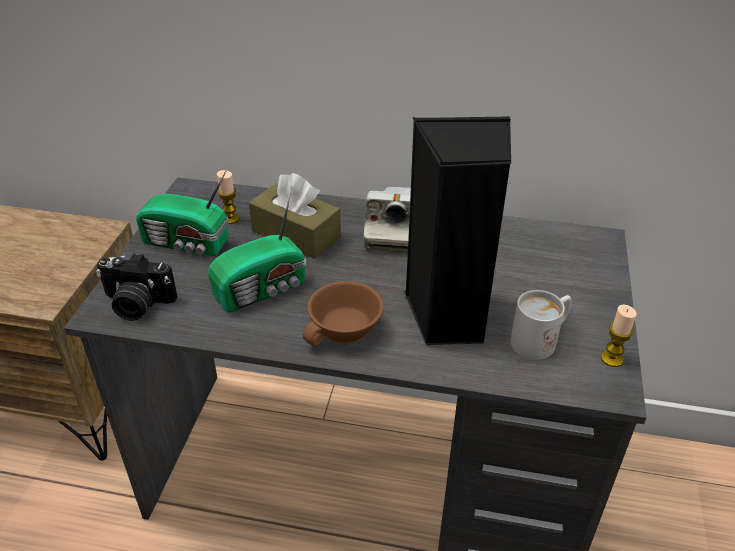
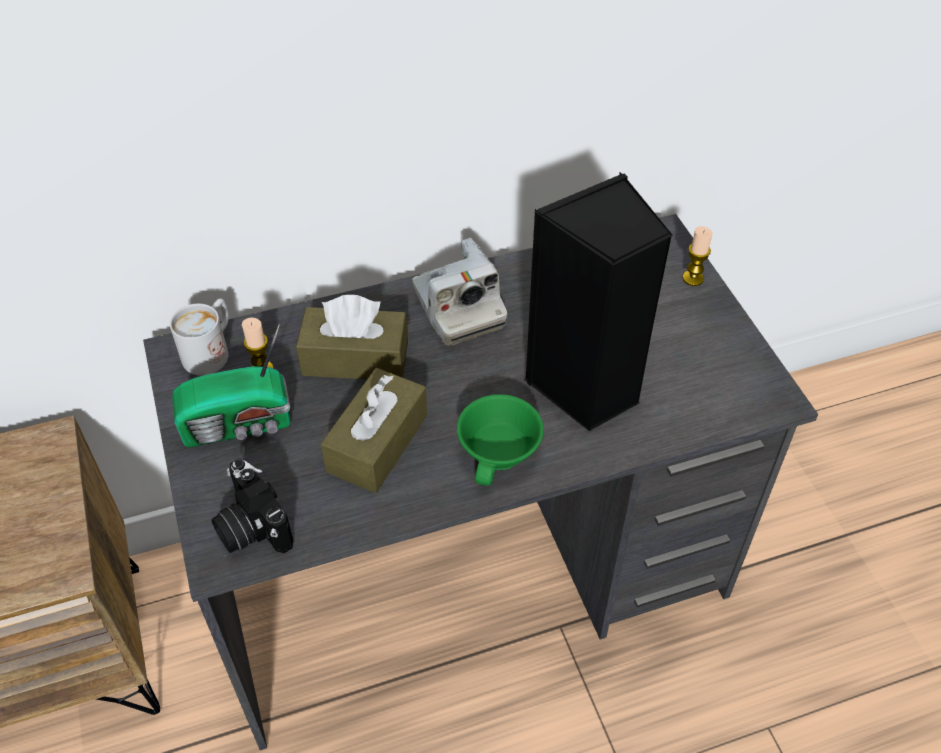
camera: 30 degrees left, 10 degrees up
(136, 304) = (250, 527): camera -> camera turned 75 degrees clockwise
(263, 289) = (377, 443): radio -> brown tissue box
(345, 332) = (501, 453): brown cup -> green cup
(540, 339) = (684, 375): white mug -> white mug (211, 350)
(612, 359) = (756, 367): candle -> candle (693, 278)

